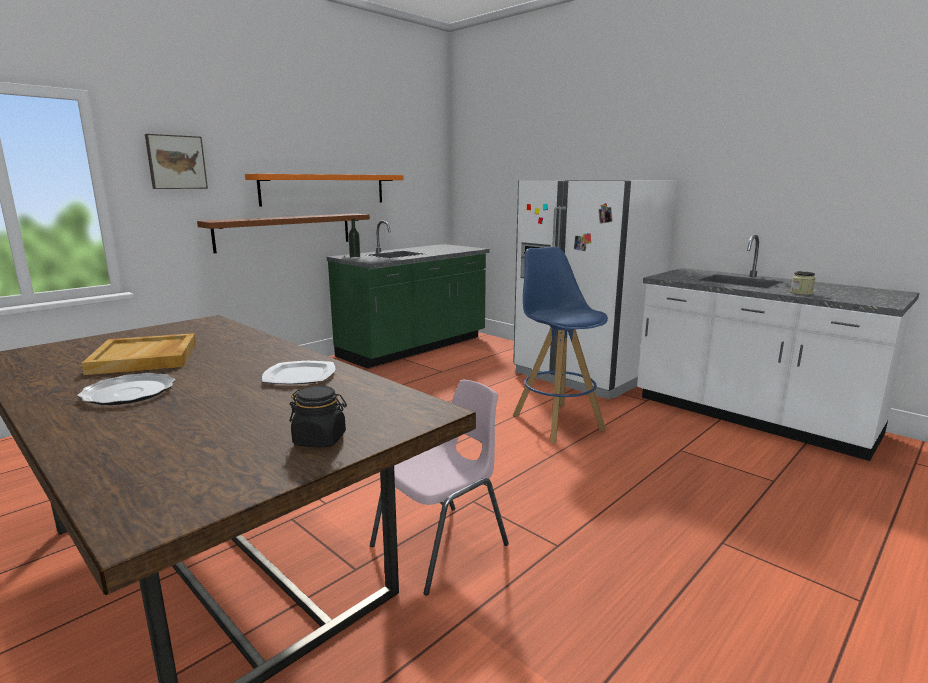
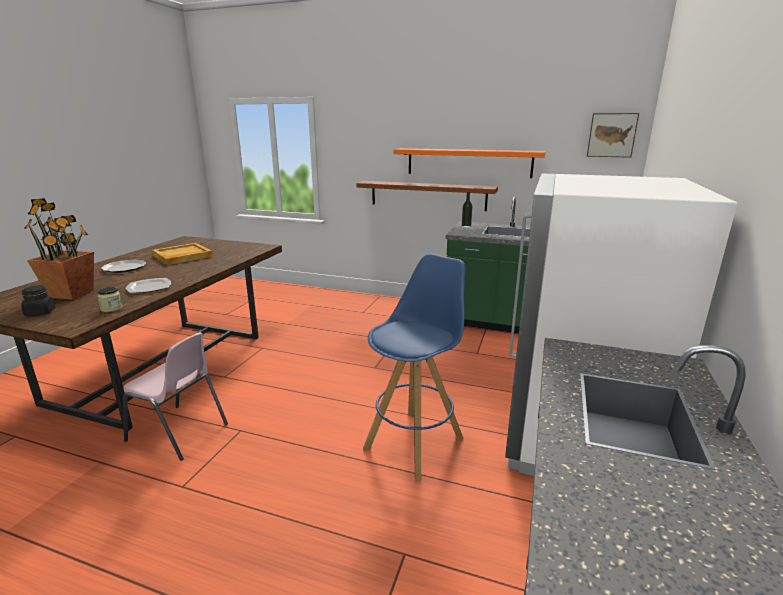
camera: 65 degrees right, 5 degrees up
(176, 162) = (355, 140): picture -> picture (611, 135)
(236, 423) = (72, 294): none -> potted plant
(801, 293) = (580, 482): jar -> jar (111, 308)

